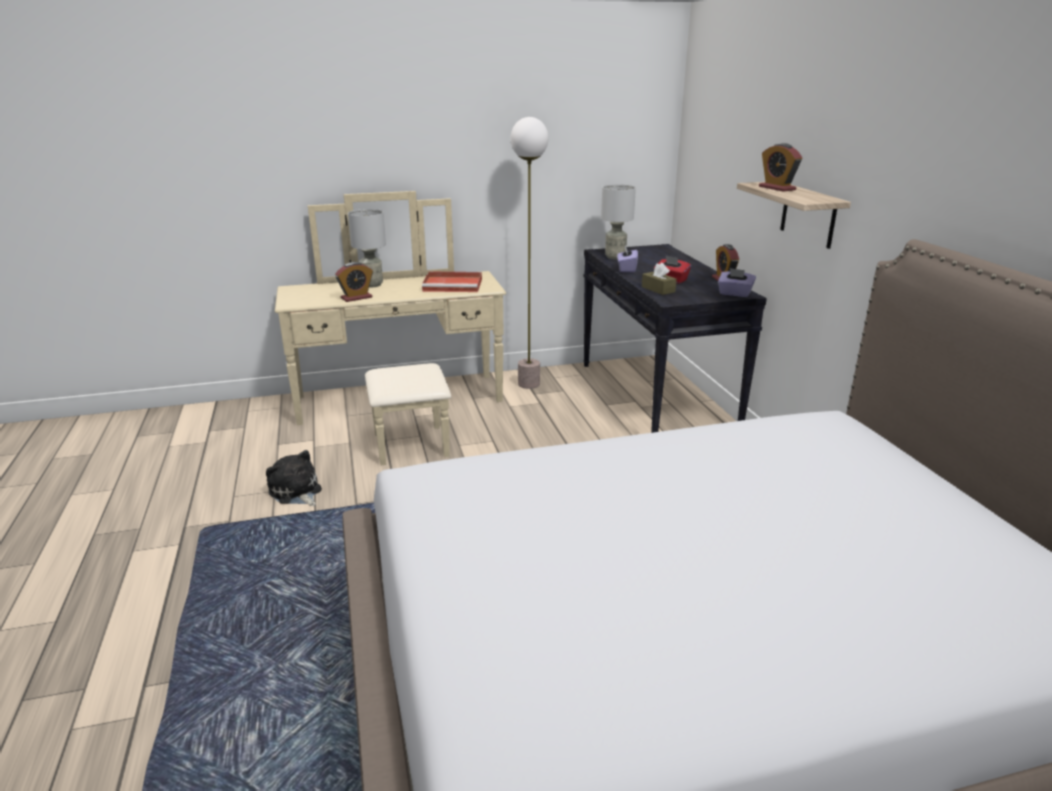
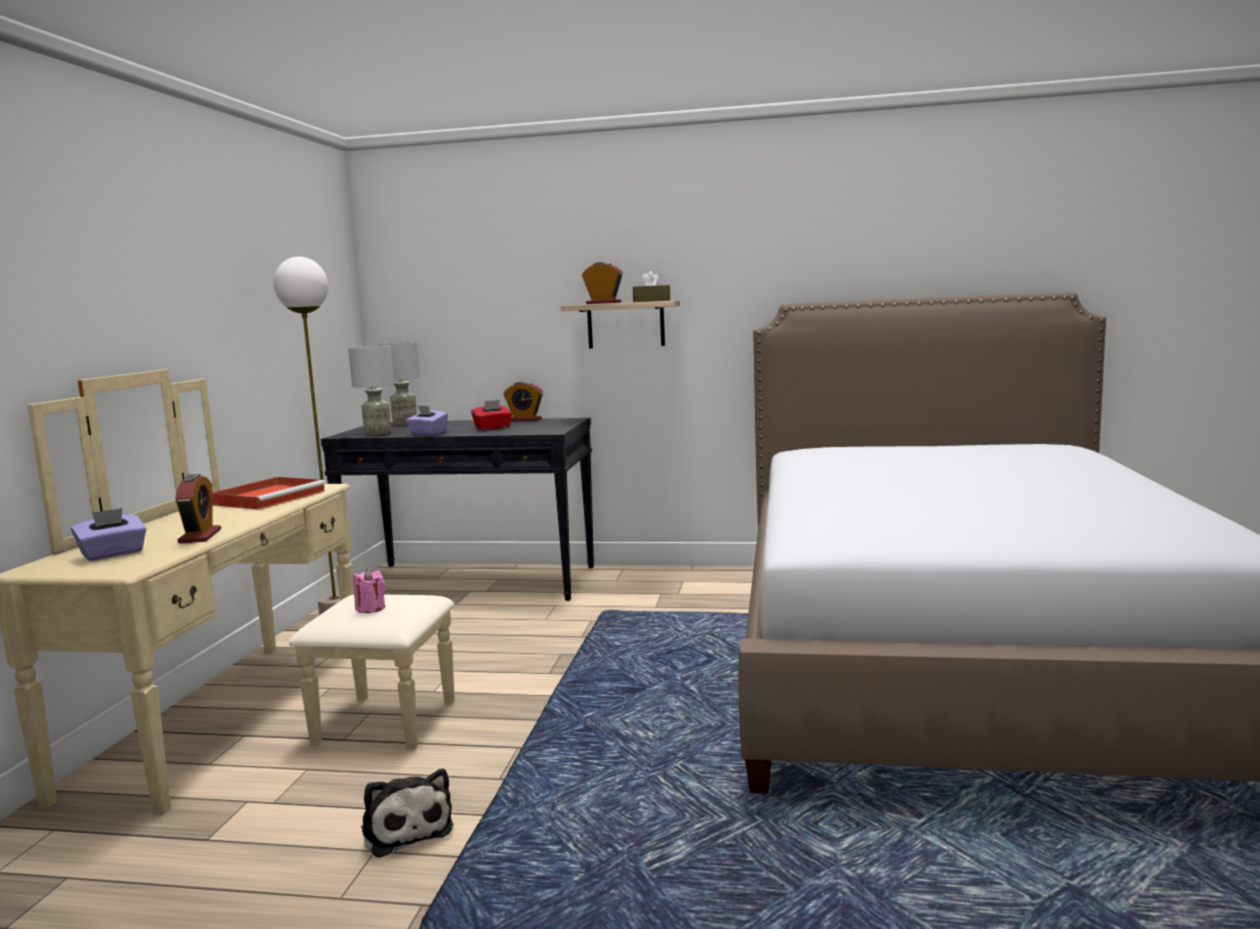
camera: 65 degrees left, 15 degrees down
(296, 492) = (406, 828): plush toy -> plush toy turned 105 degrees counterclockwise
(372, 285) = (158, 528): grey table lamp -> grey table lamp (405, 423)
(401, 375) = (370, 608): none -> pink candle
(658, 289) = (512, 432): brown tissue box -> brown tissue box (651, 301)
(734, 294) = (565, 420): purple tissue box -> purple tissue box (113, 554)
(777, 188) = (603, 303): alarm clock -> alarm clock turned 150 degrees counterclockwise

